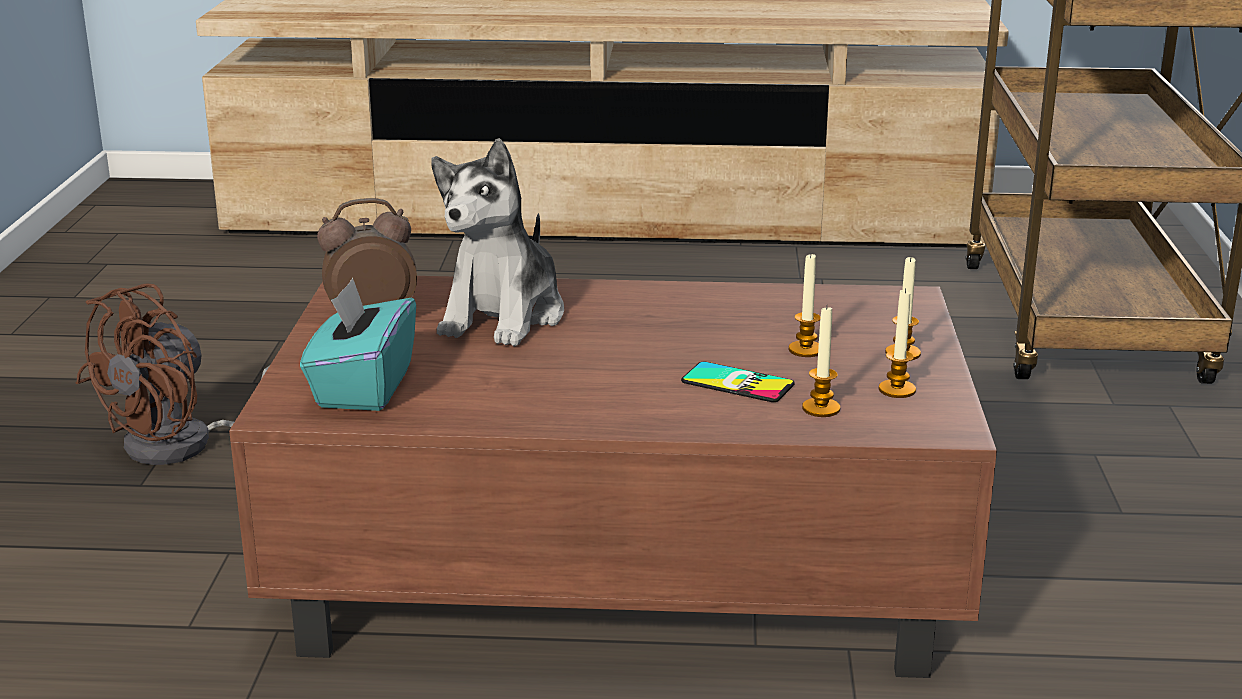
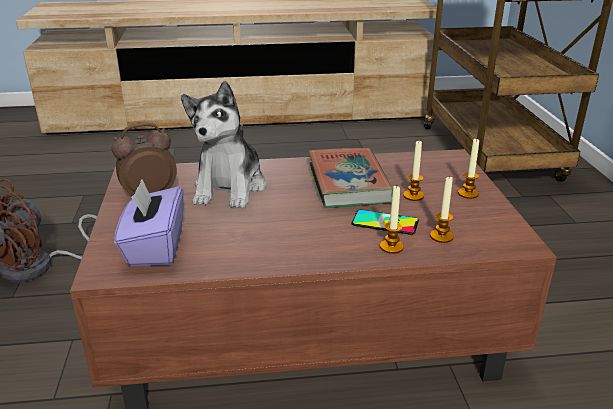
camera: 10 degrees left, 5 degrees up
(363, 387) = (154, 247): turquoise tissue box -> purple tissue box
(704, 324) = (349, 183): none -> book
(897, 390) = (478, 219): candle -> candle (391, 247)

